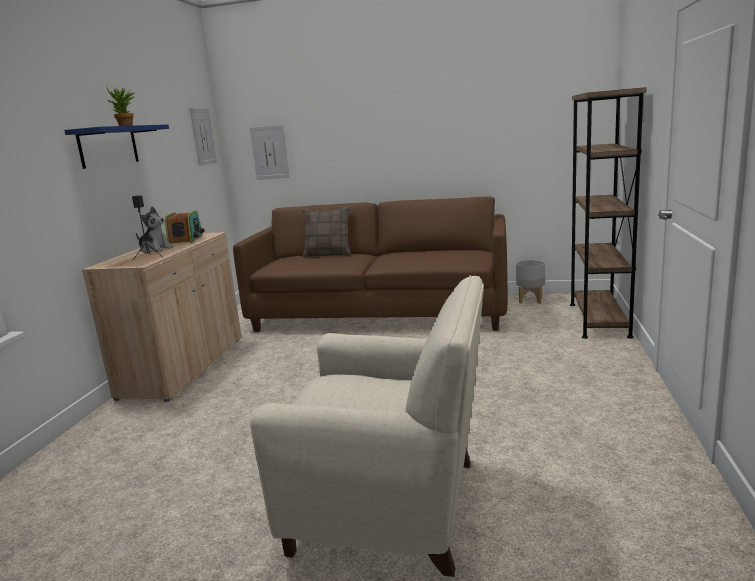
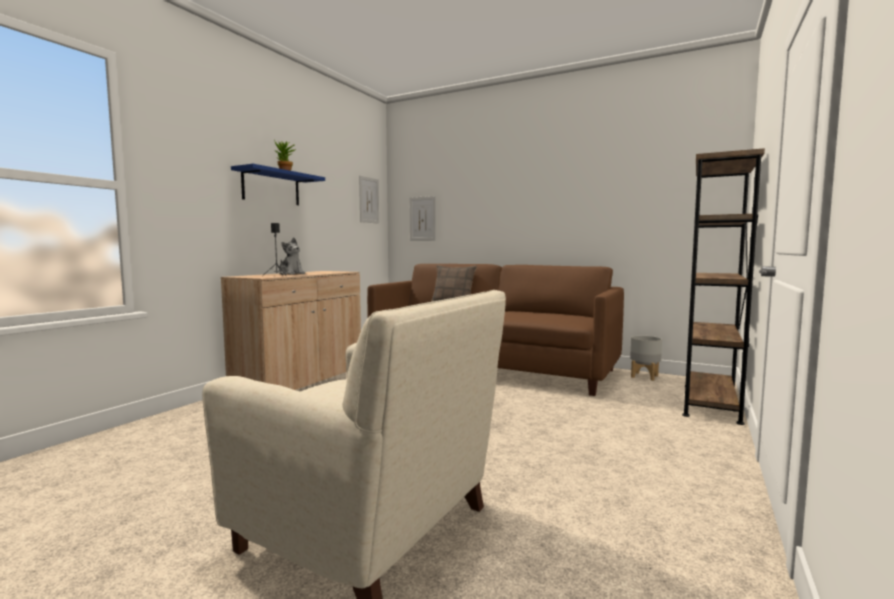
camera: 15 degrees right, 10 degrees down
(186, 239) = (323, 272): radio -> none

